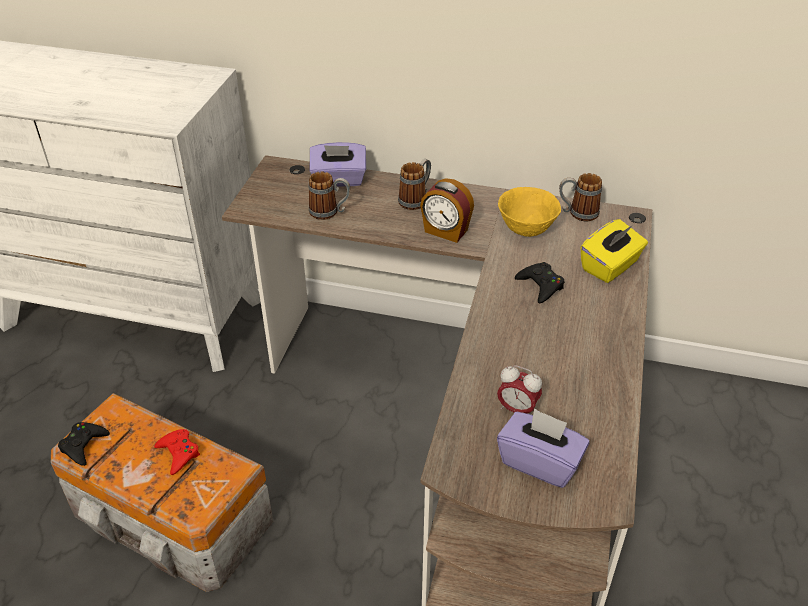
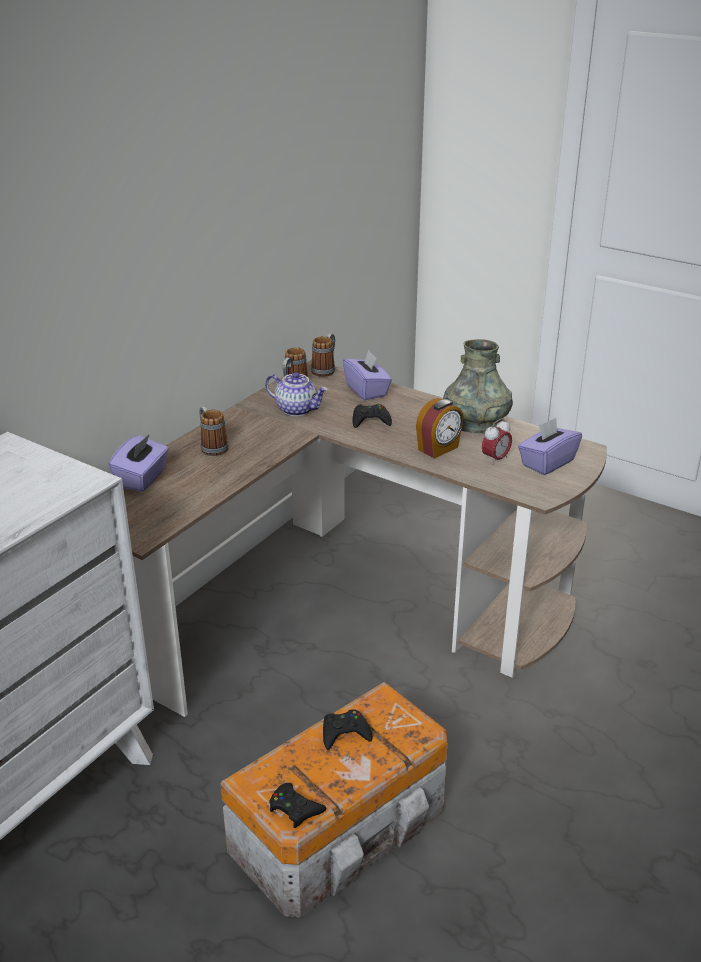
camera: 70 degrees left, 10 degrees down
(178, 453) = (345, 733): red game controller -> black game controller
(330, 212) = (192, 492): mug -> mug (325, 369)
(445, 231) = (271, 443): alarm clock -> alarm clock (439, 449)
(526, 229) = (297, 409): yellow bowl -> teapot
(598, 374) = (476, 423): none -> grey vase
(610, 266) = (367, 390): yellow tissue box -> purple tissue box

